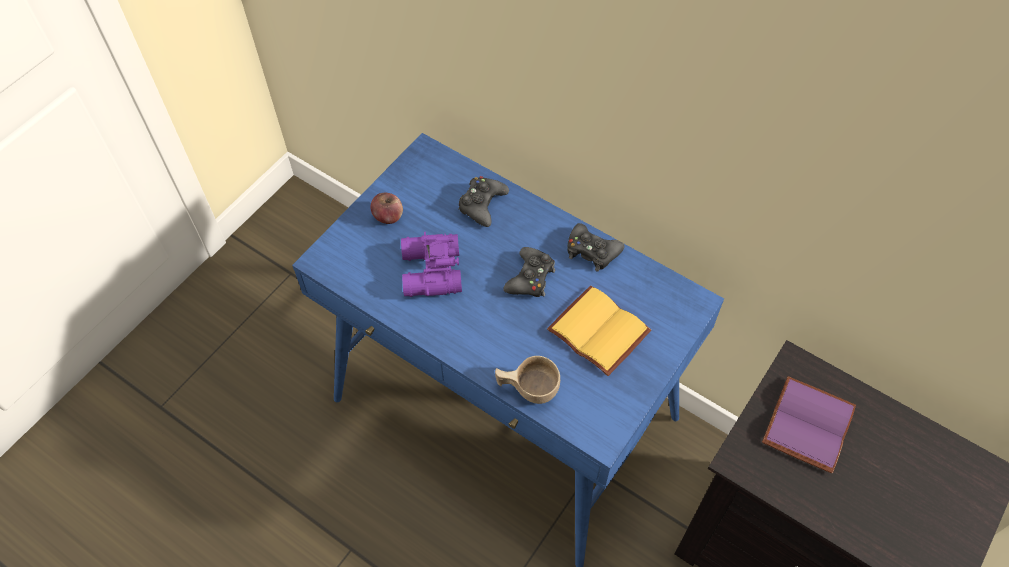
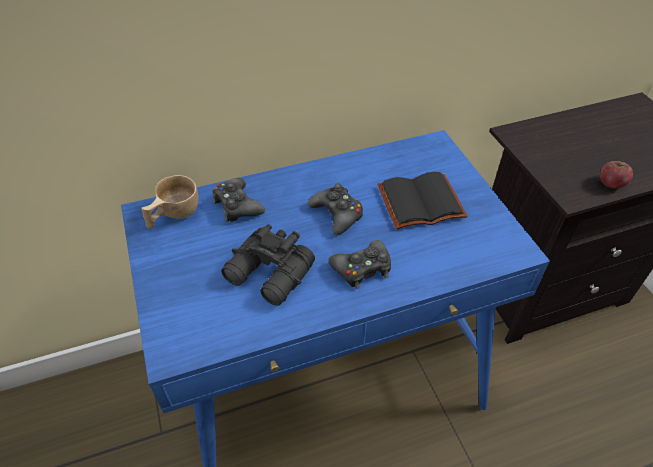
camera: 55 degrees left, 10 degrees down
(388, 216) = (179, 273): apple -> apple (611, 184)
(430, 273) = (269, 275): purple binoculars -> black binoculars
(527, 388) = (442, 272): beige cup -> beige cup (173, 216)
(592, 251) = (345, 169): black game controller -> black game controller (362, 268)
(596, 332) = (420, 204): yellow book -> black book
(806, 422) = (560, 152): purple book -> none

